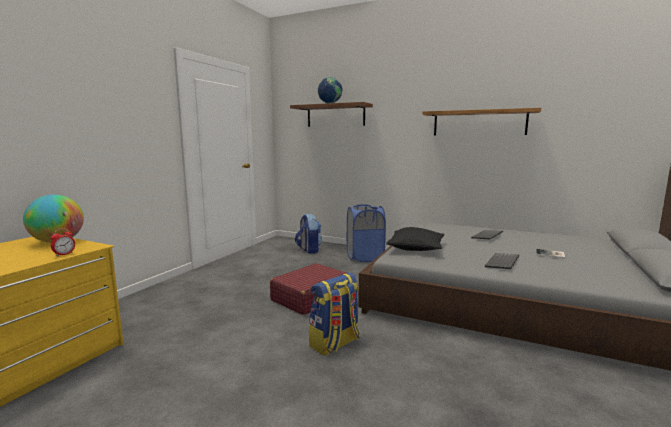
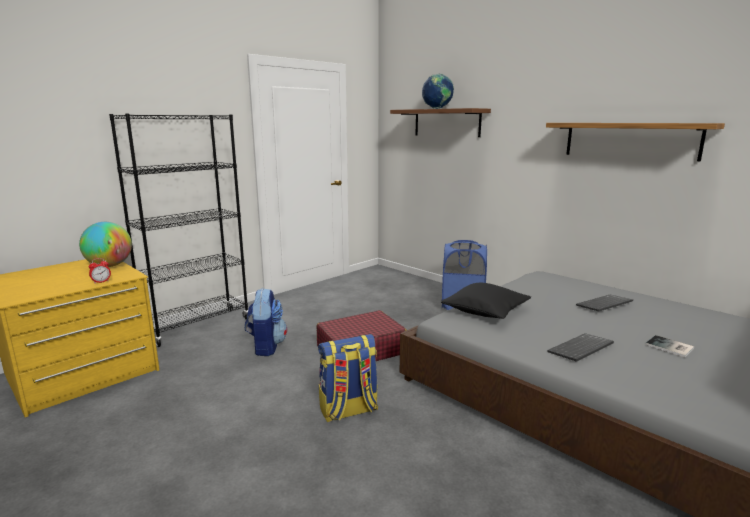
camera: 20 degrees right, 5 degrees up
(140, 301) = (197, 327): none -> black bookcase
(308, 250) = (401, 288): backpack -> backpack (266, 346)

